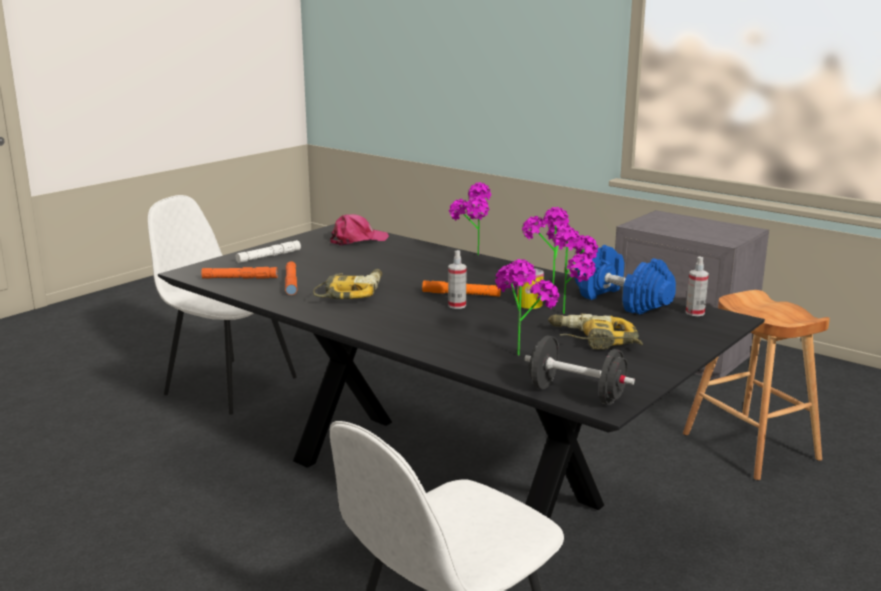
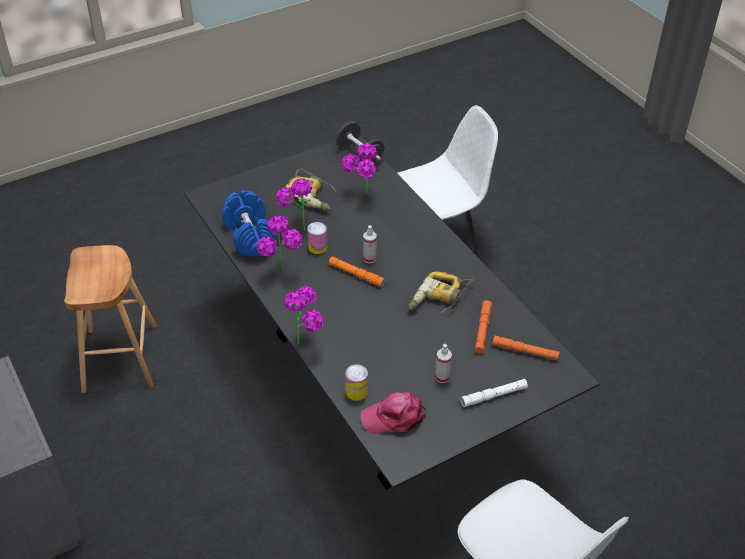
camera: 160 degrees left, 25 degrees up
(400, 244) = (356, 392): none -> can
(695, 313) = (219, 208): spray bottle -> spray bottle (442, 377)

